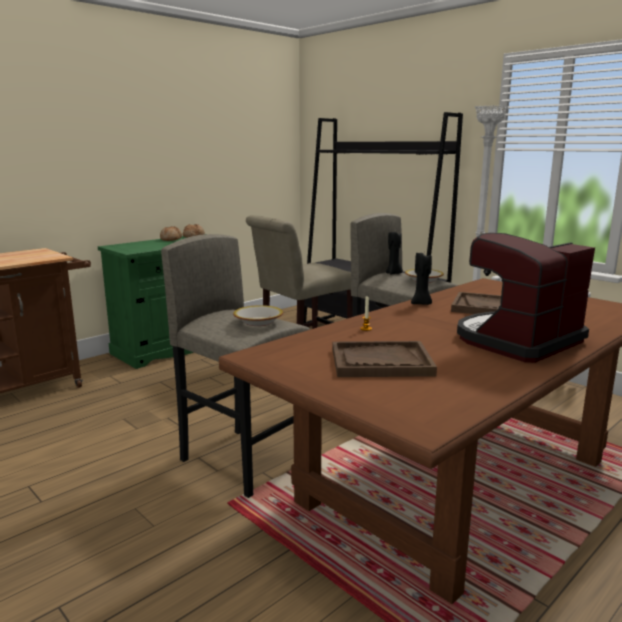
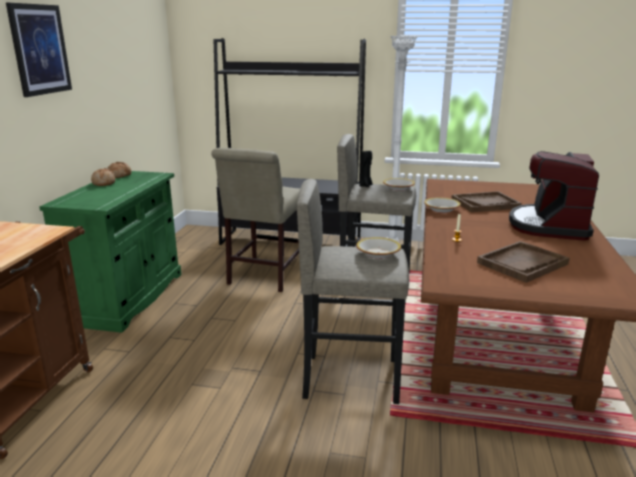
camera: 35 degrees left, 5 degrees up
(121, 119) = (40, 49): none -> picture
(421, 304) = (441, 209): black candle -> bowl

